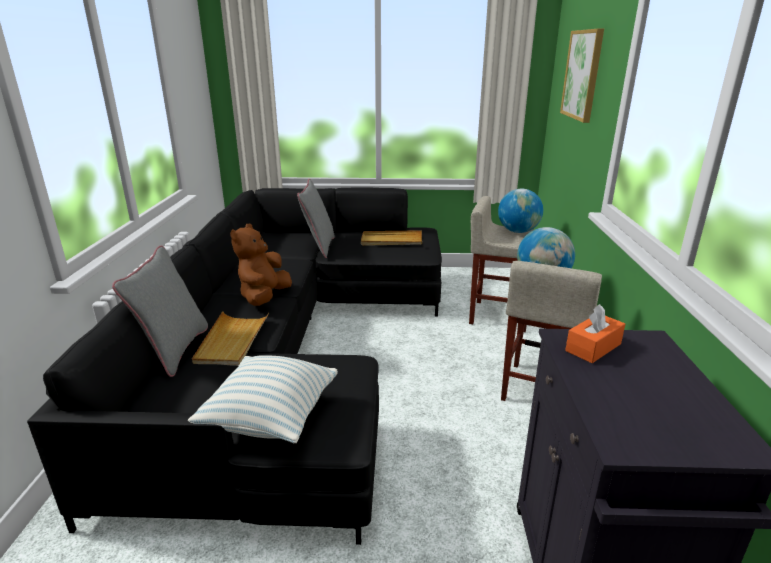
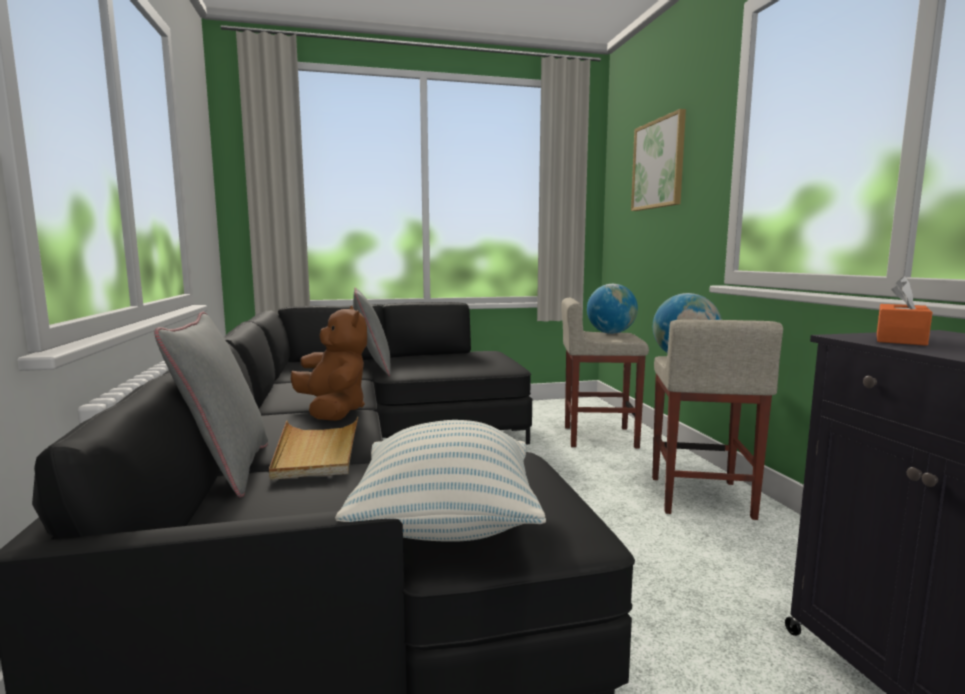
camera: 15 degrees left, 15 degrees down
(264, 297) = (333, 411): brown plush toy -> brown plush toy turned 150 degrees clockwise
(391, 241) = (460, 359): beige tray -> none

